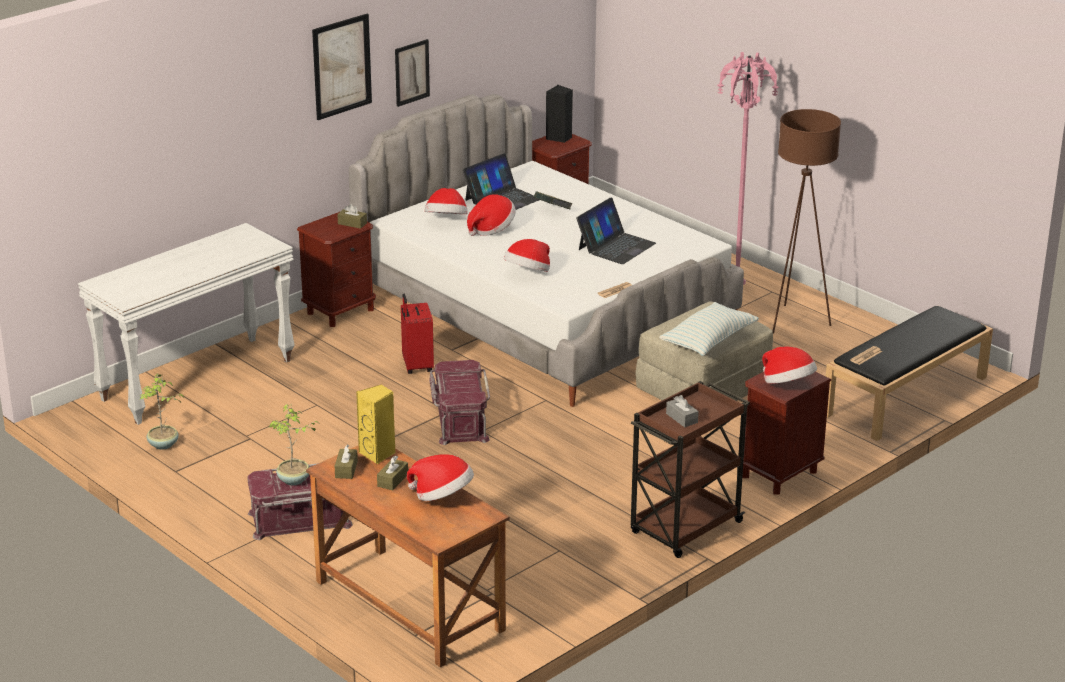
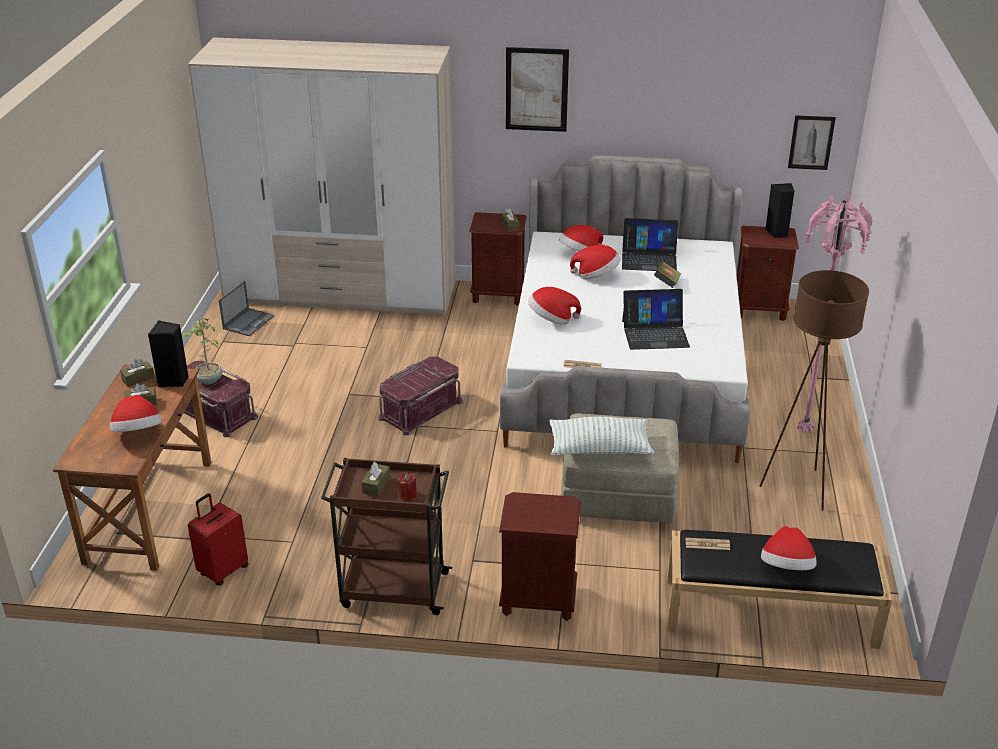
camera: 50 degrees right, 5 degrees up
(163, 445) = (248, 322): potted plant -> laptop
(197, 379) = (341, 293): white console table -> wardrobe
(378, 454) = (173, 381): yellow speaker -> black speaker
(412, 72) = (616, 118): picture -> picture (811, 142)
(416, 366) = (468, 357): red suitcase -> red suitcase (223, 570)
(681, 418) = (376, 485): grey tissue box -> brown tissue box
(712, 411) = (407, 495): none -> red candle
(787, 384) = (531, 517): hat -> hat (786, 568)

